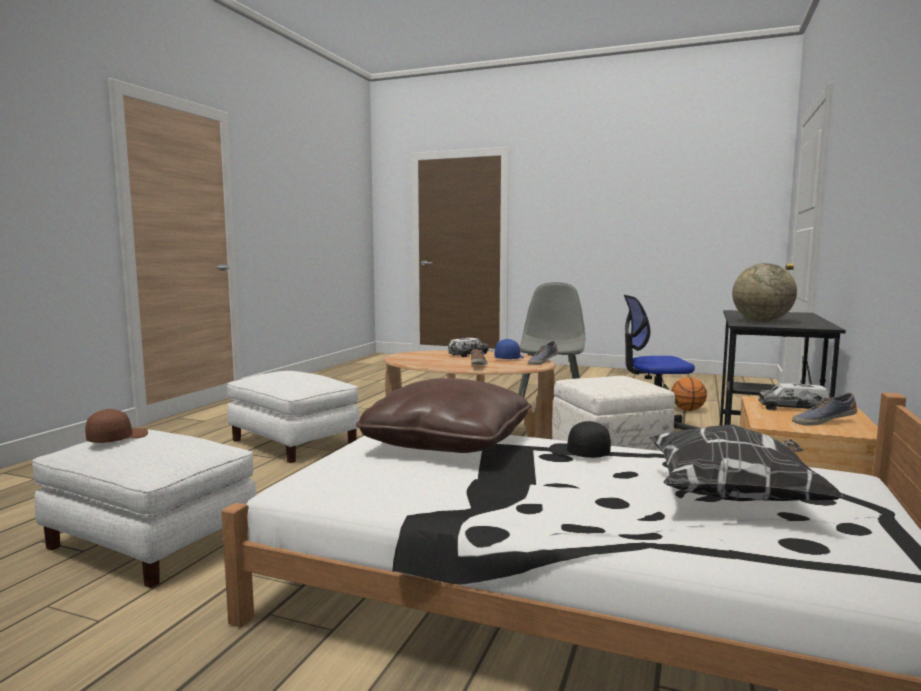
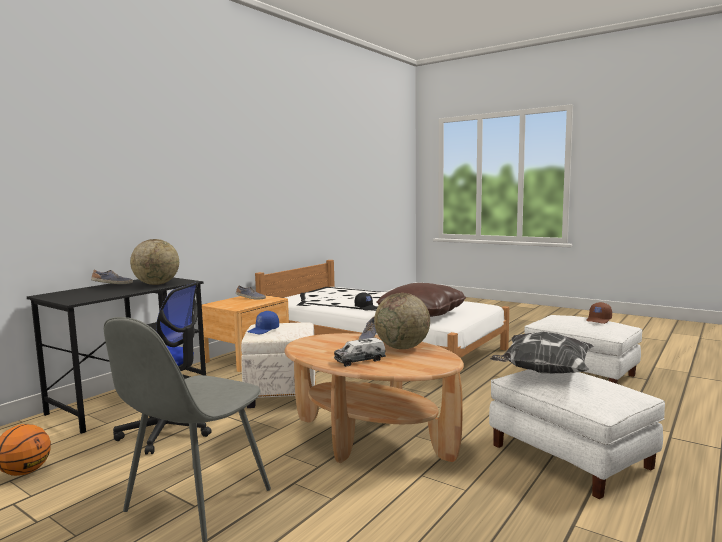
camera: 165 degrees left, 0 degrees up
(439, 362) = (402, 347): none -> globe
(509, 359) = (325, 349): blue cap -> blue cap (263, 330)
(542, 361) = (300, 342): shoe -> shoe (113, 284)
(733, 497) = (338, 295): pillow -> pillow (542, 372)
(792, 408) = (239, 304): toy truck -> none

